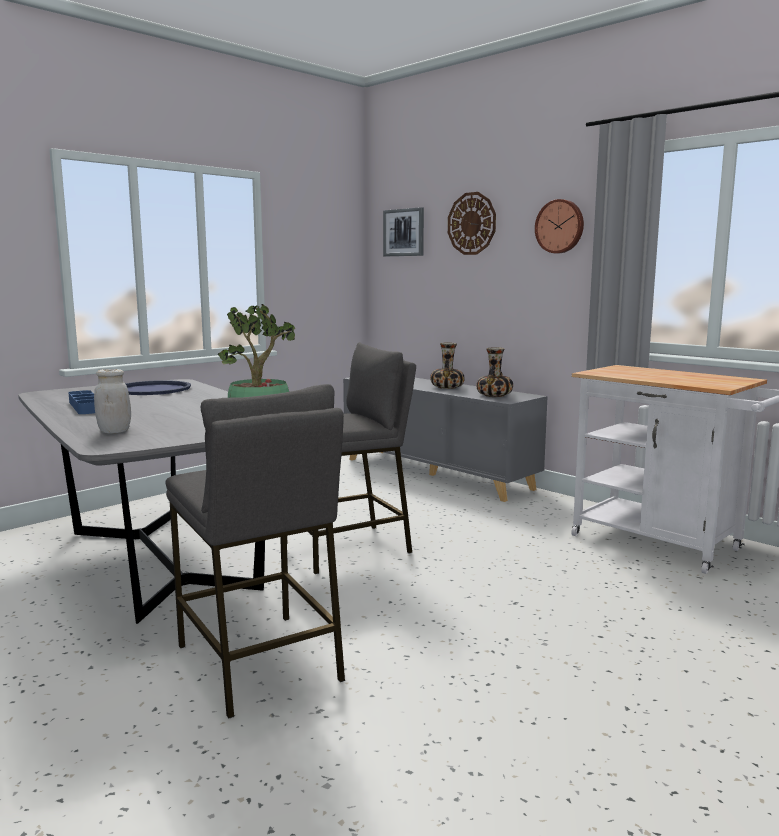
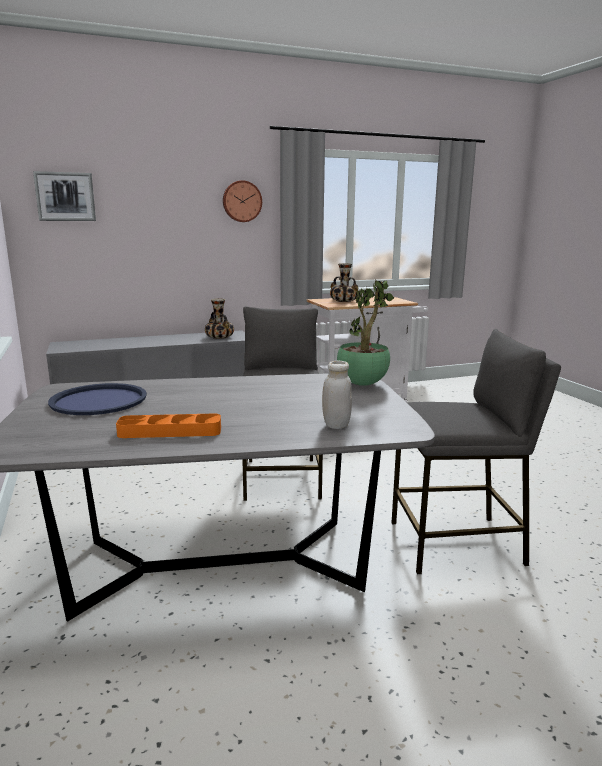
camera: 65 degrees left, 5 degrees up
(85, 406) = (170, 431): blue tray -> orange tray
(447, 387) = (165, 339): vase -> vase (343, 301)
(471, 223) = (154, 193): wall clock -> none

